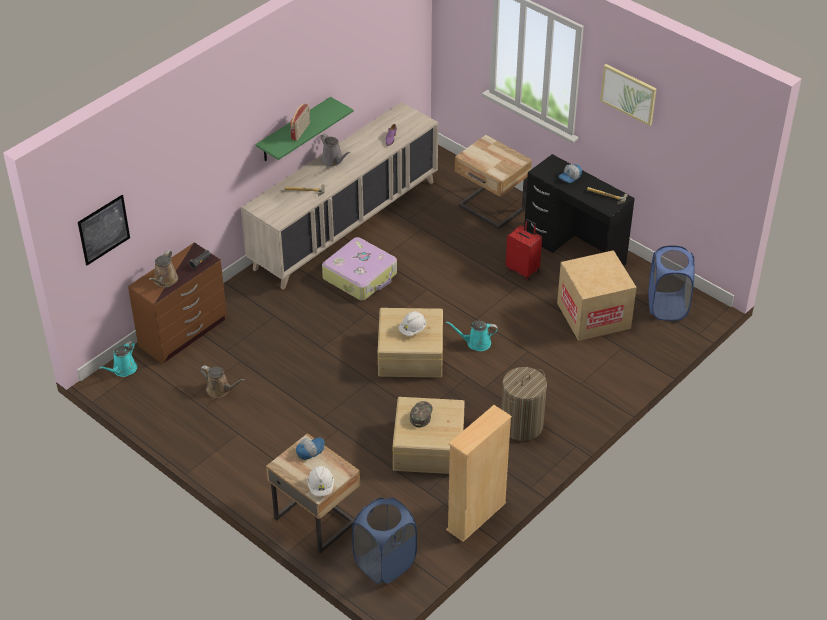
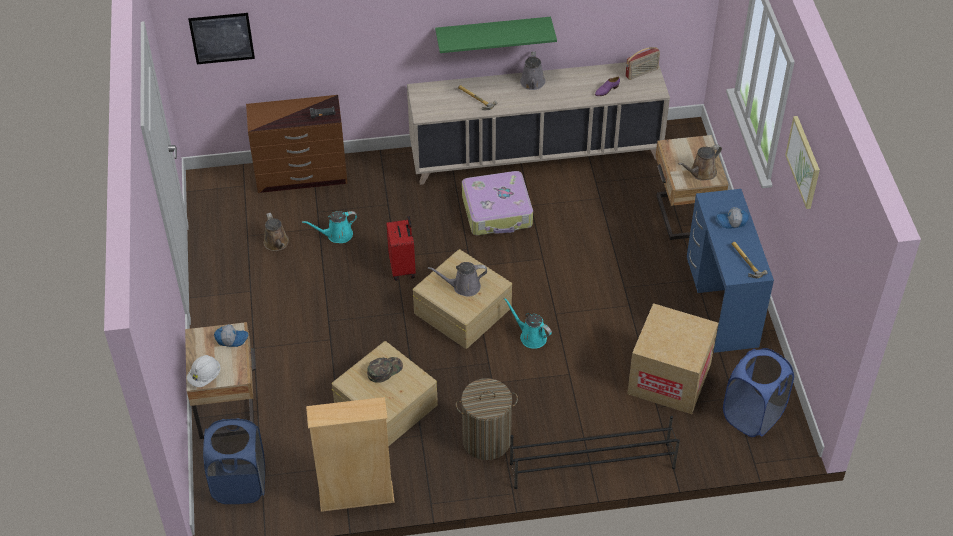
camera: 40 degrees right, 5 degrees up
(123, 370) = (224, 179): turquoise watering can -> turquoise watering can (337, 235)
(165, 281) = (277, 116): brown watering can -> brown watering can (701, 173)
(301, 131) = (487, 36): radio -> radio (642, 73)
(412, 330) = (463, 287): white hard hat -> grey watering can
(523, 270) = (650, 293): red suitcase -> red suitcase (403, 268)
(574, 250) = (722, 303): black desk -> blue desk
(605, 398) = (591, 465): none -> black shoe rack

